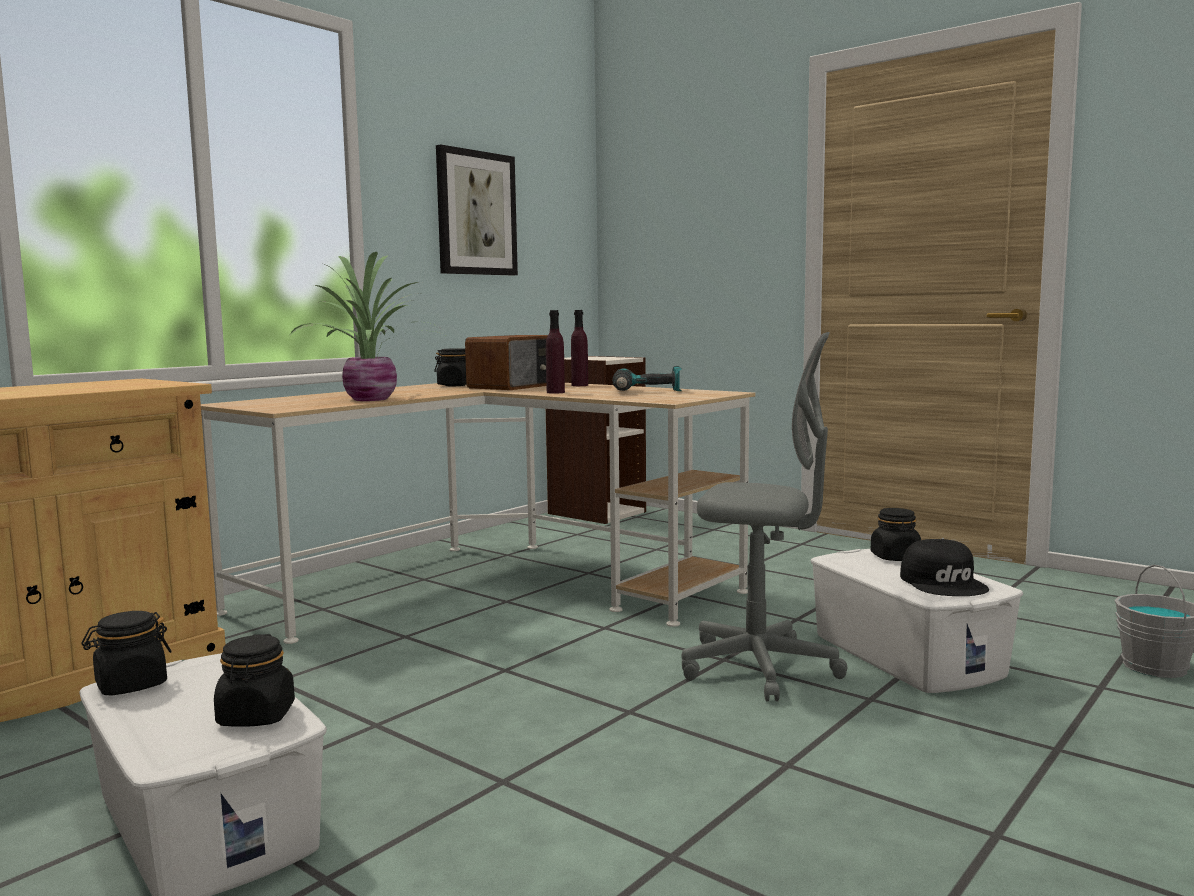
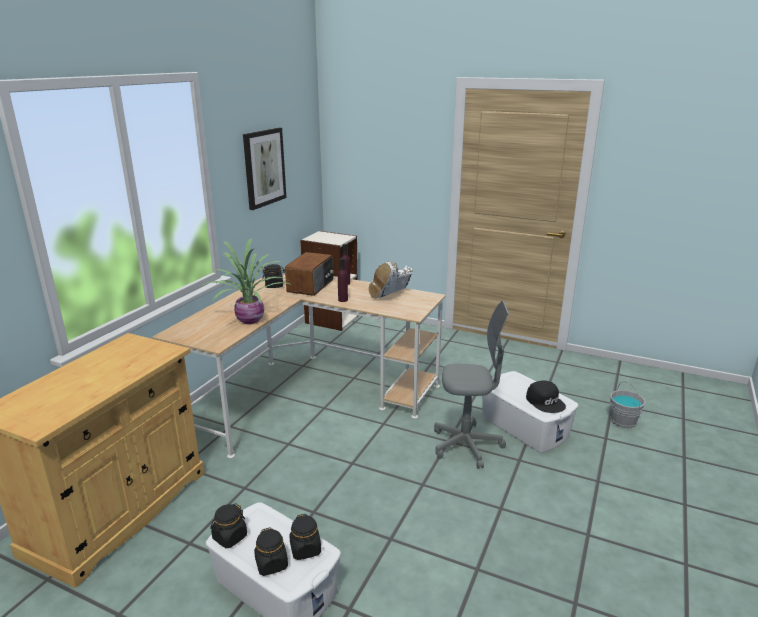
camera: 15 degrees left, 15 degrees up
(646, 392) = (390, 297): power drill -> white boot
(895, 557) = (518, 381): black jar -> black jar (271, 564)

